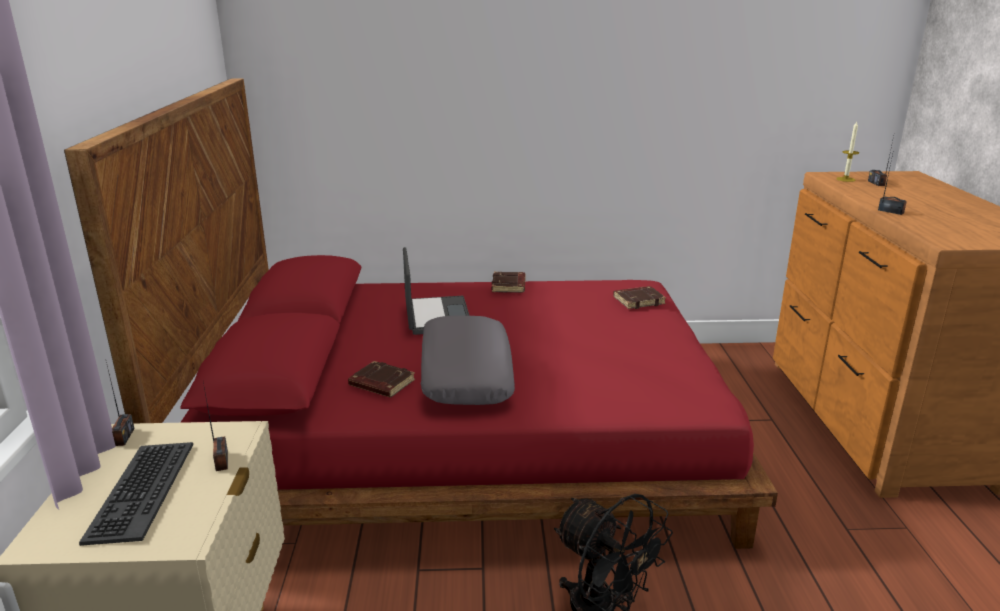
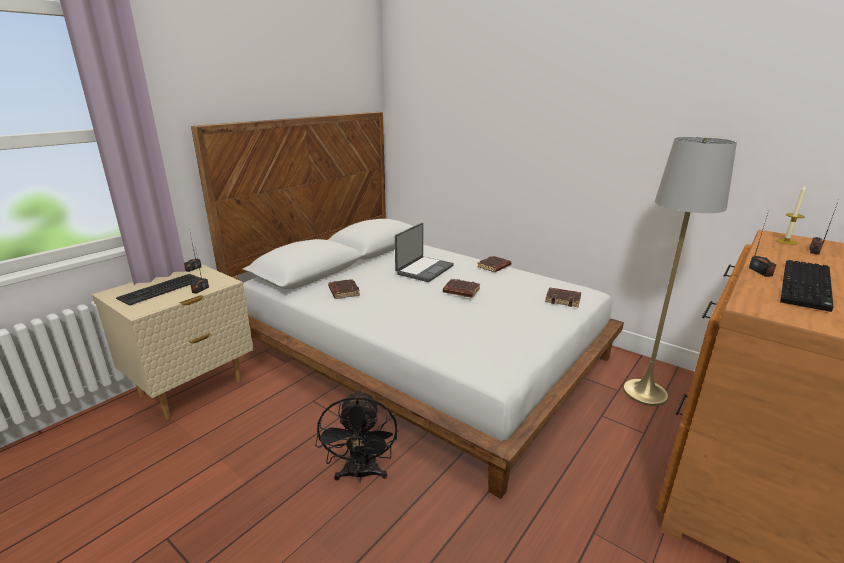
camera: 40 degrees right, 0 degrees up
(465, 374) = (387, 301): grey pillow -> none
(467, 438) = (421, 352): red bed -> white bed
(528, 328) = (460, 291): none -> brown book
(727, 380) = (645, 392): none -> grey floor lamp
(936, 215) = (808, 287): none -> keyboard

